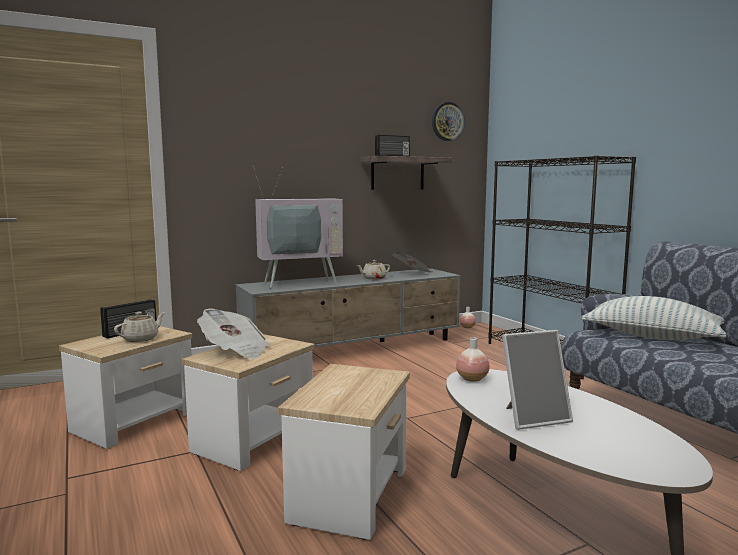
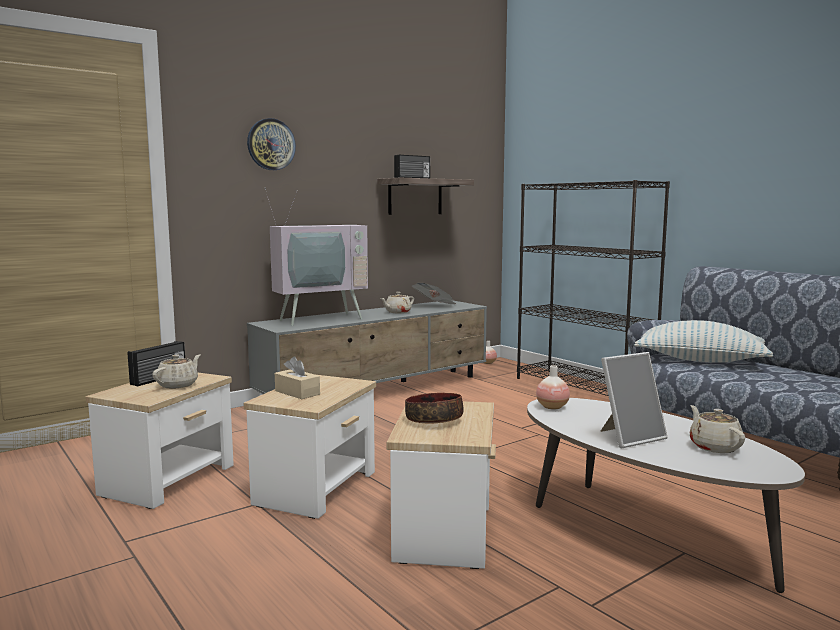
camera: 10 degrees left, 0 degrees up
(235, 351) = (297, 392): newspaper -> beige tissue box
(339, 387) = (434, 420): none -> bowl
(447, 121) = (464, 140): wall clock -> wall clock (271, 144)
(621, 435) = (714, 447): none -> beige teapot

